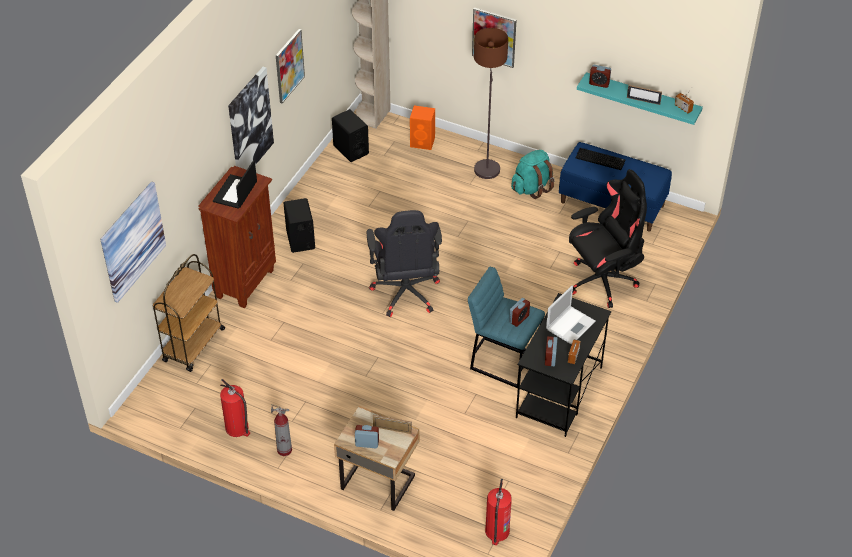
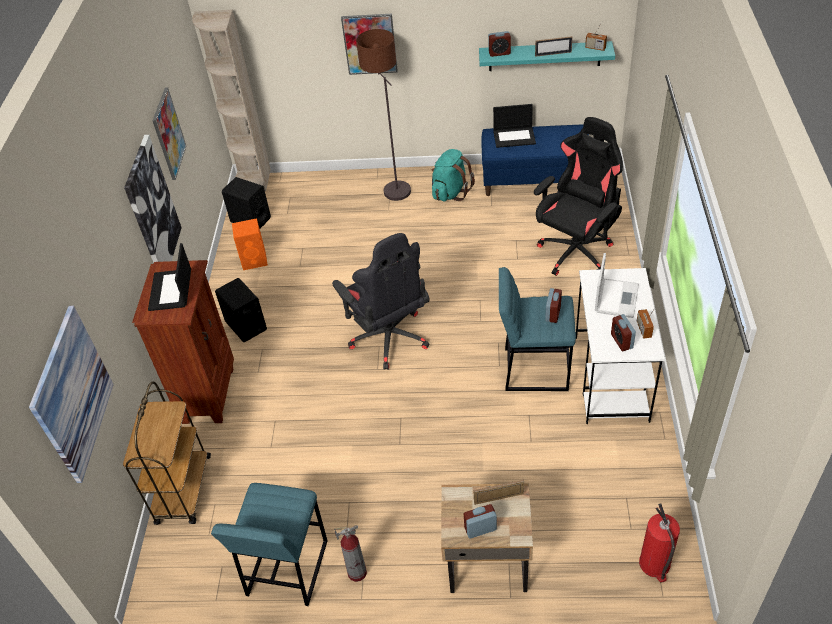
camera: 20 degrees left, 0 degrees up
(237, 428) = (286, 570): fire extinguisher -> blue stool
(423, 142) = (319, 188): orange speaker -> orange speaker (255, 260)
(559, 392) = (611, 378): black desk -> white desk
(601, 159) = (514, 137): keyboard -> laptop

